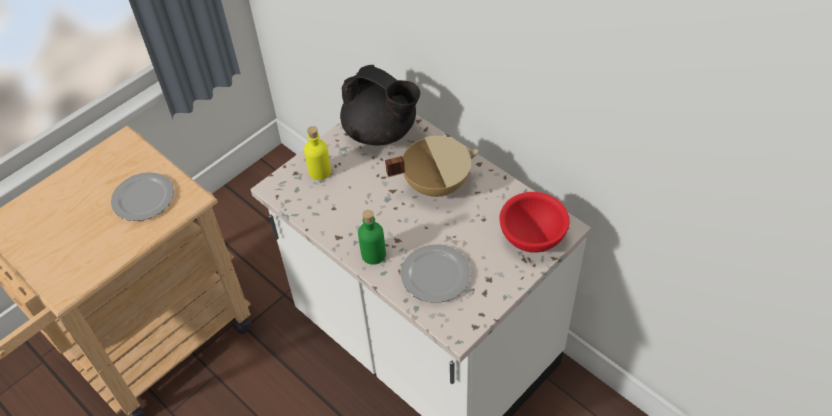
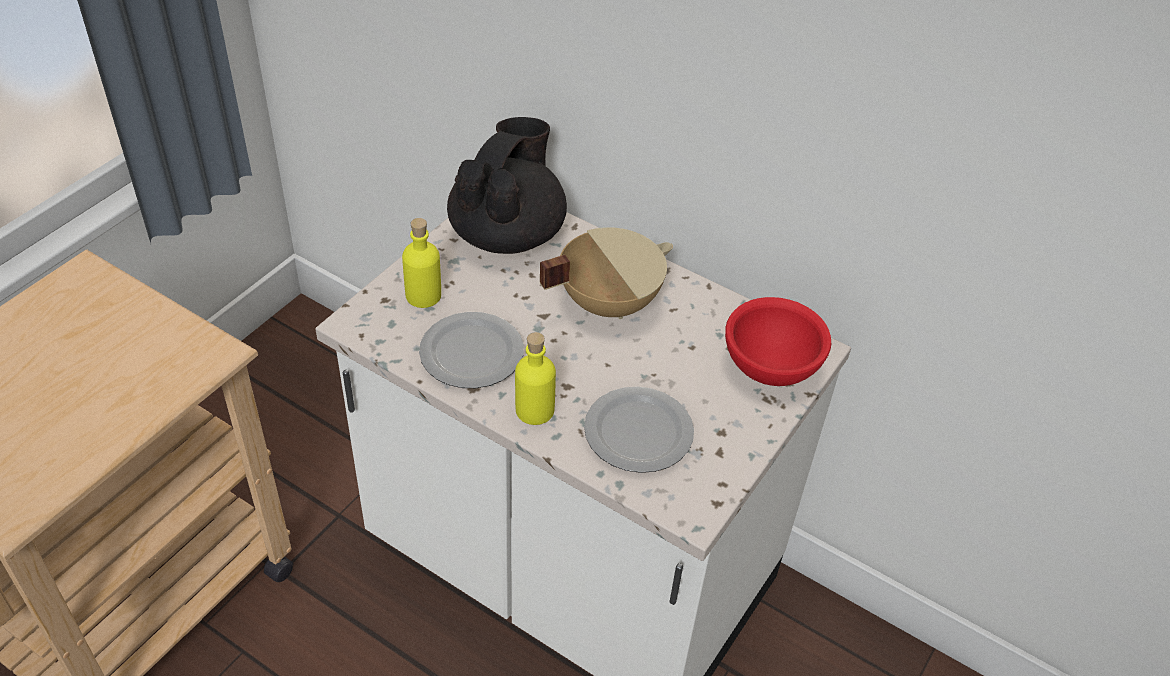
camera: 15 degrees left, 5 degrees down
(143, 199) = (132, 358): plate -> plate (472, 354)
(373, 254) = (534, 410): green bottle -> yellow bottle
(381, 132) = (508, 233): black teapot -> black teapot turned 90 degrees counterclockwise

